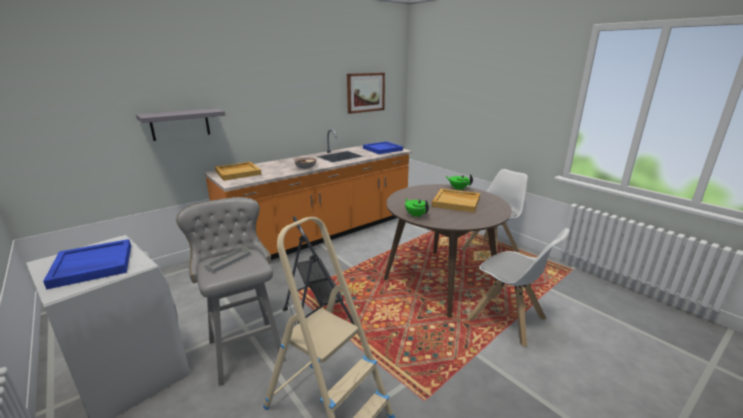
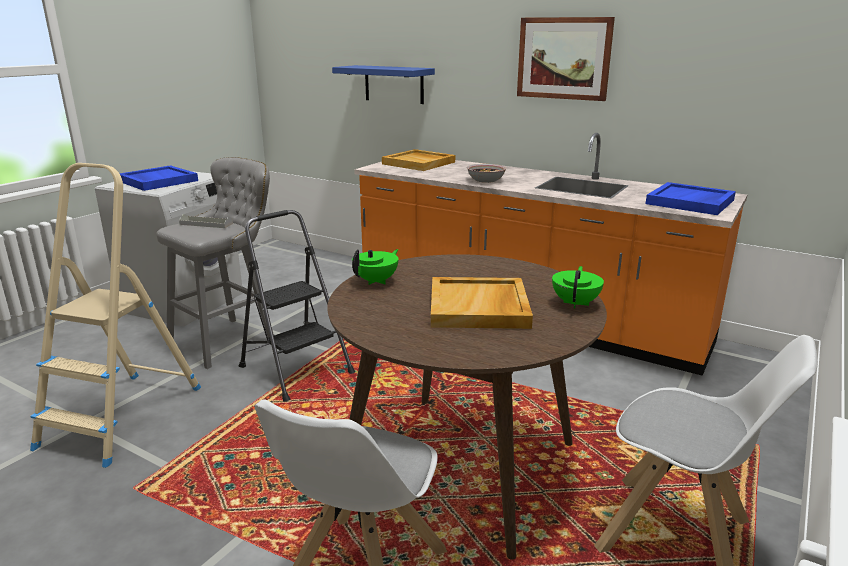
camera: 70 degrees right, 0 degrees up
(180, 124) = (394, 84): grey shelf -> blue shelf
(365, 92) = (729, 69): picture -> picture (564, 58)

